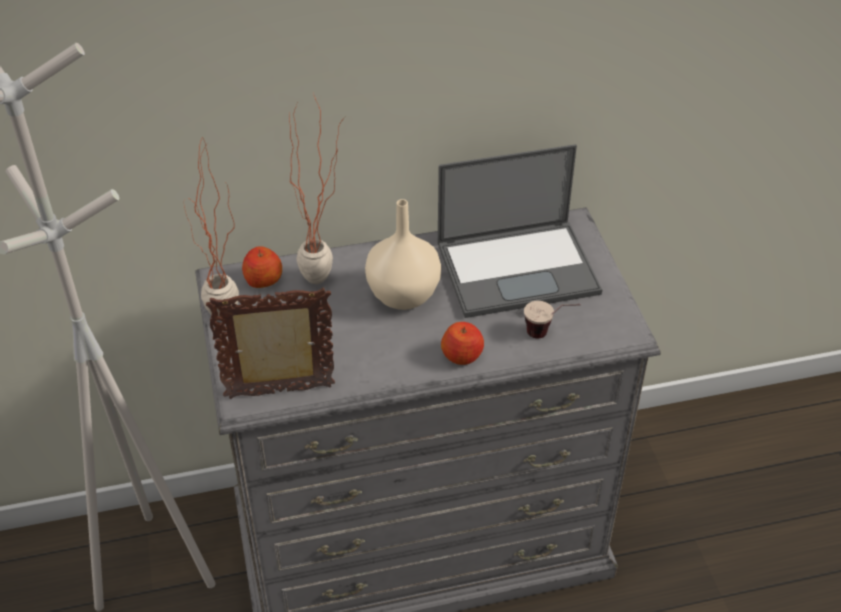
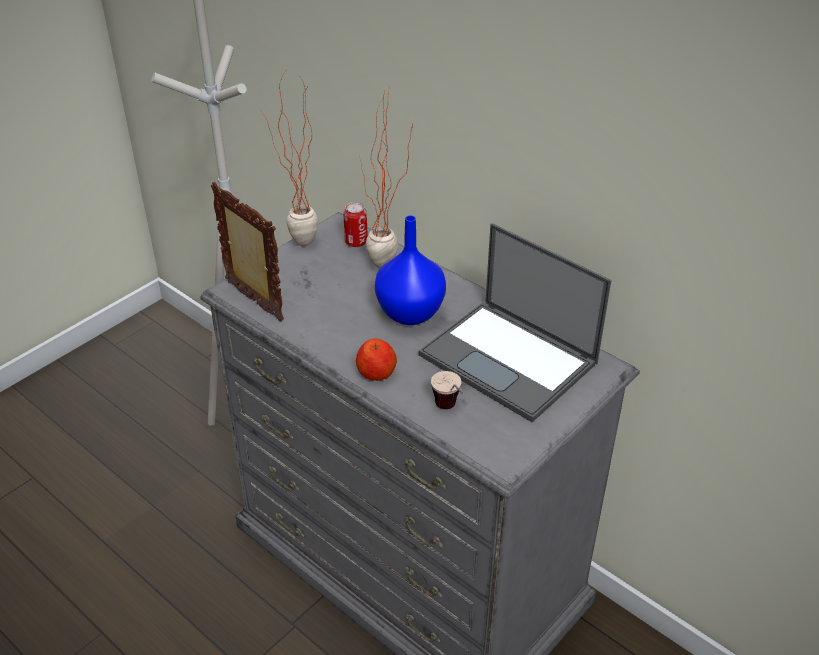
camera: 55 degrees right, 5 degrees down
(263, 279) = (356, 242): apple -> can
(403, 294) = (411, 312): beige vase -> blue vase

